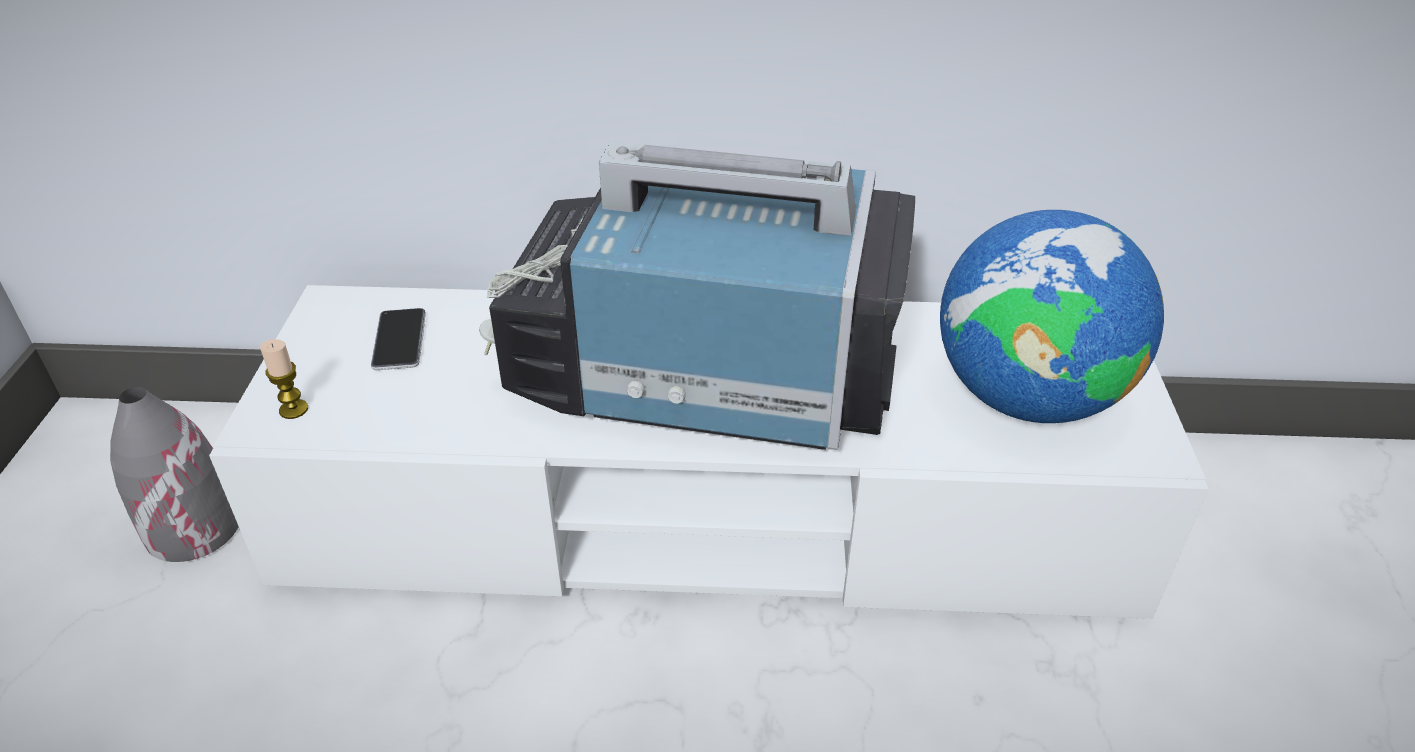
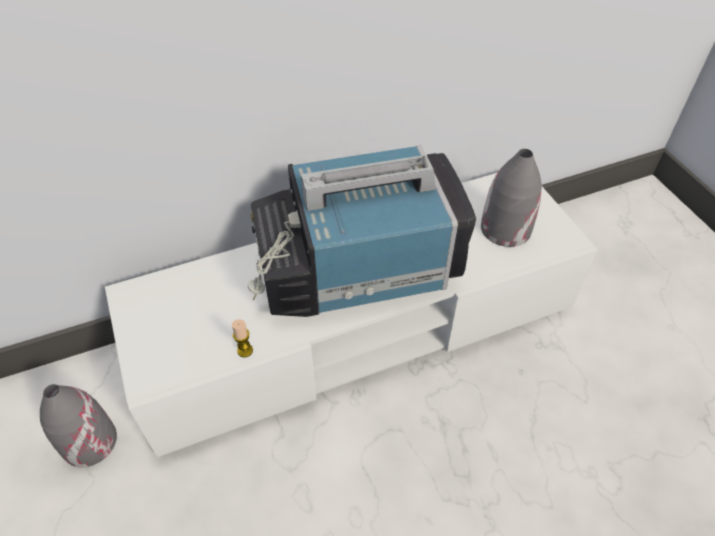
camera: 25 degrees left, 10 degrees up
(293, 409) = (157, 365): candle -> candle (245, 350)
(399, 340) = (185, 303): phone -> none
(1026, 396) = (505, 229): globe -> grey vase

